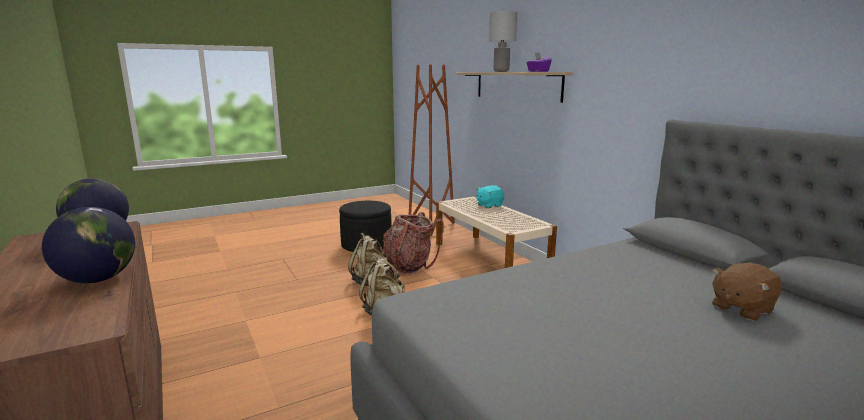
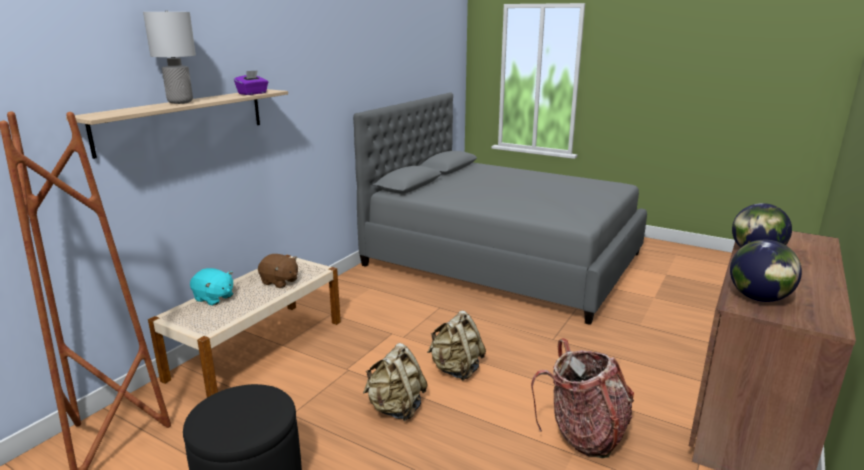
camera: 120 degrees left, 5 degrees up
(409, 265) = (319, 399): backpack -> backpack (584, 434)
(741, 308) = (480, 179): brown plush toy -> brown plush toy (279, 282)

